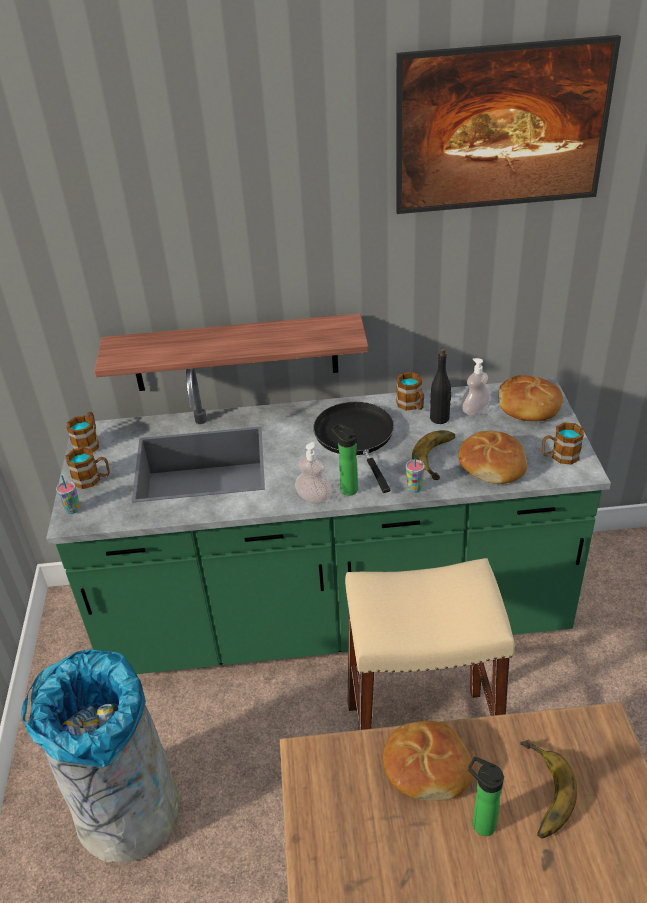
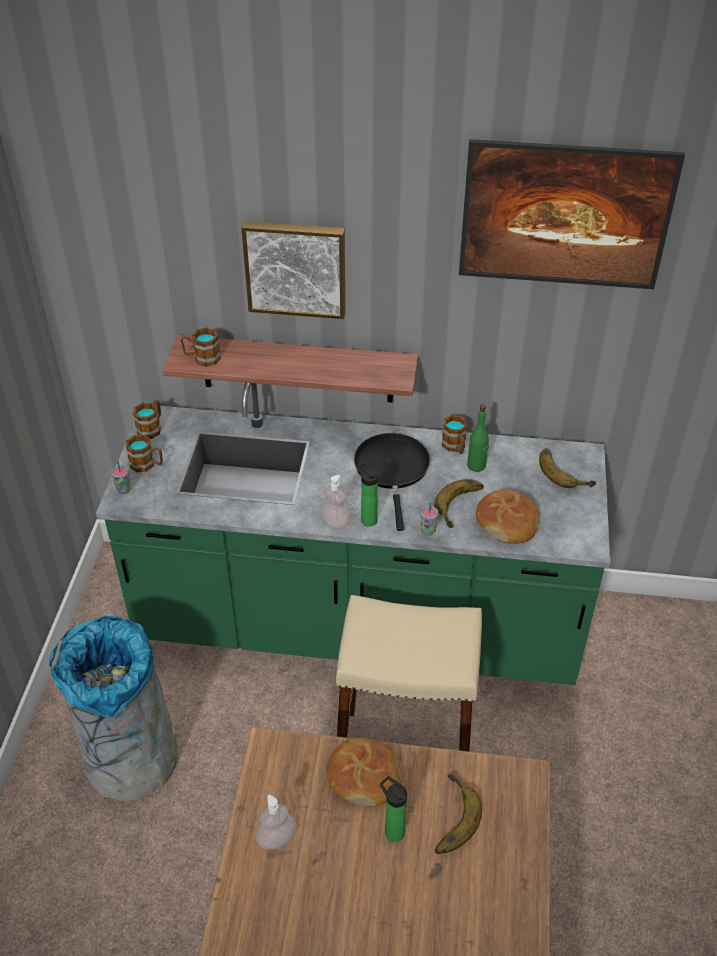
camera: 10 degrees right, 5 degrees up
(223, 235) = (296, 267): none -> picture
(440, 418) = (476, 466): black bottle -> green bottle
(475, 410) = (512, 464): soap dispenser -> soap dispenser (276, 838)
(528, 407) = (564, 471): bread -> banana
(559, 456) = (573, 527): mug -> mug (202, 358)

